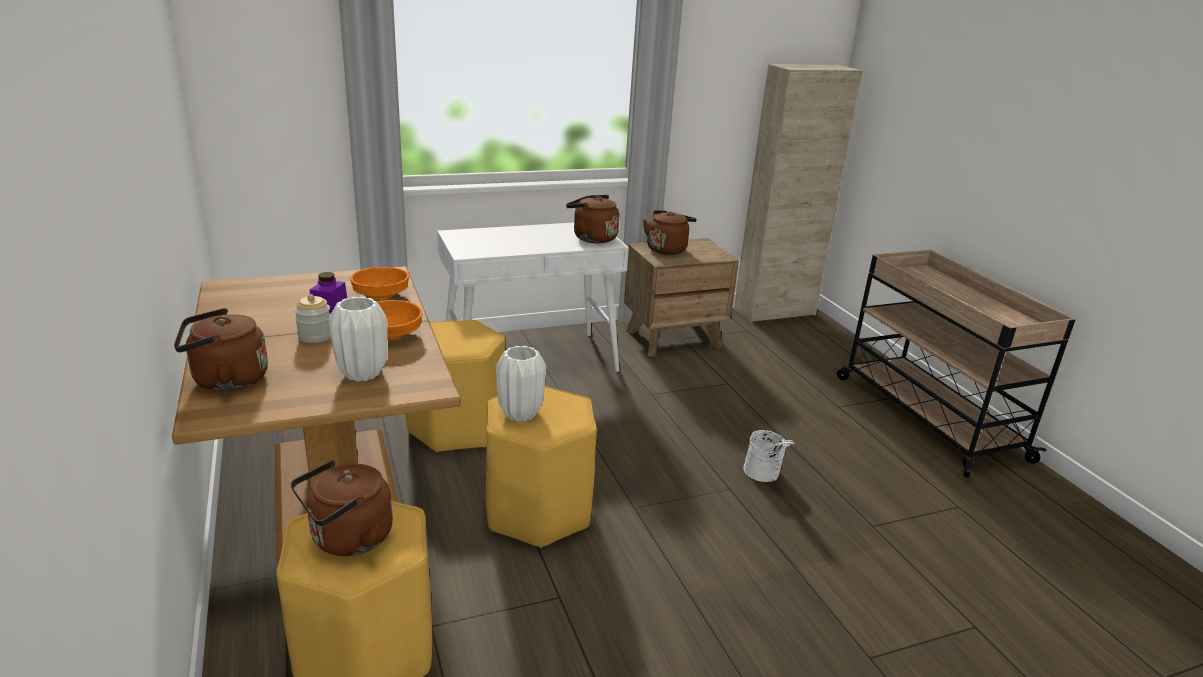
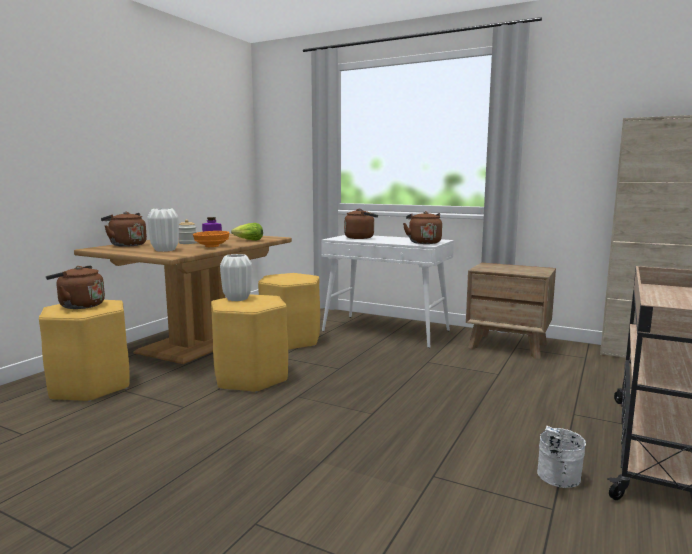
camera: 50 degrees right, 15 degrees down
(382, 296) = (248, 240): orange bowl -> lettuce
(667, 249) = (502, 267): brown kettle -> brown kettle (361, 238)
(764, 475) = (412, 418): white bucket -> white bucket (557, 480)

